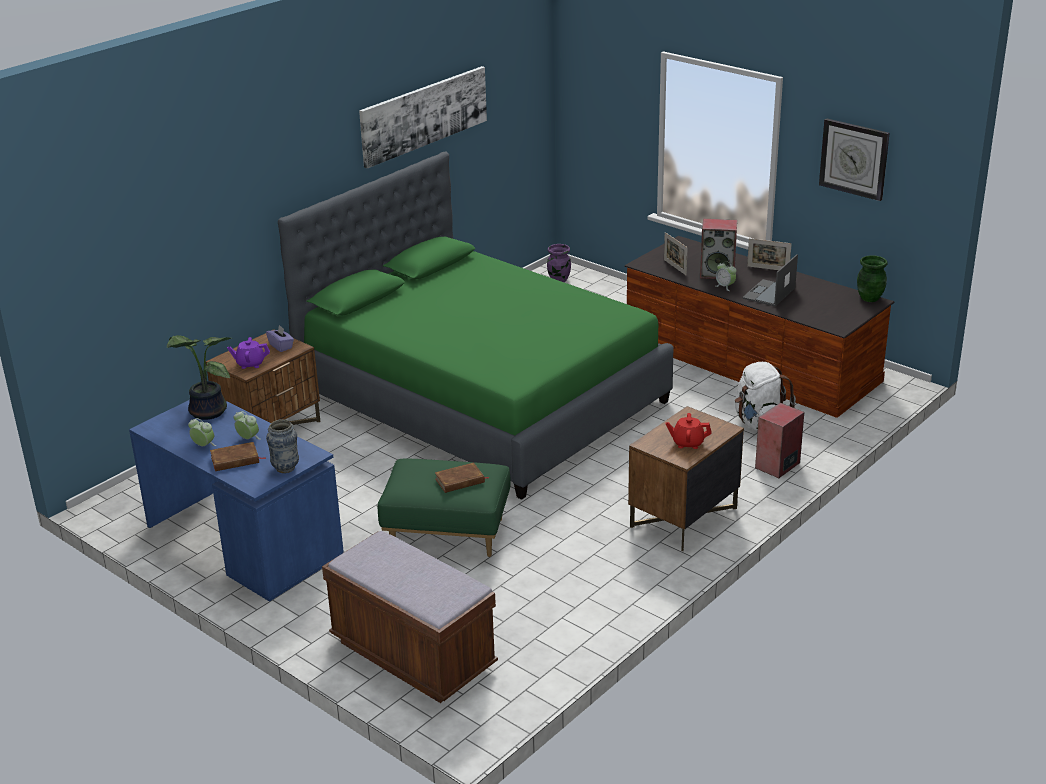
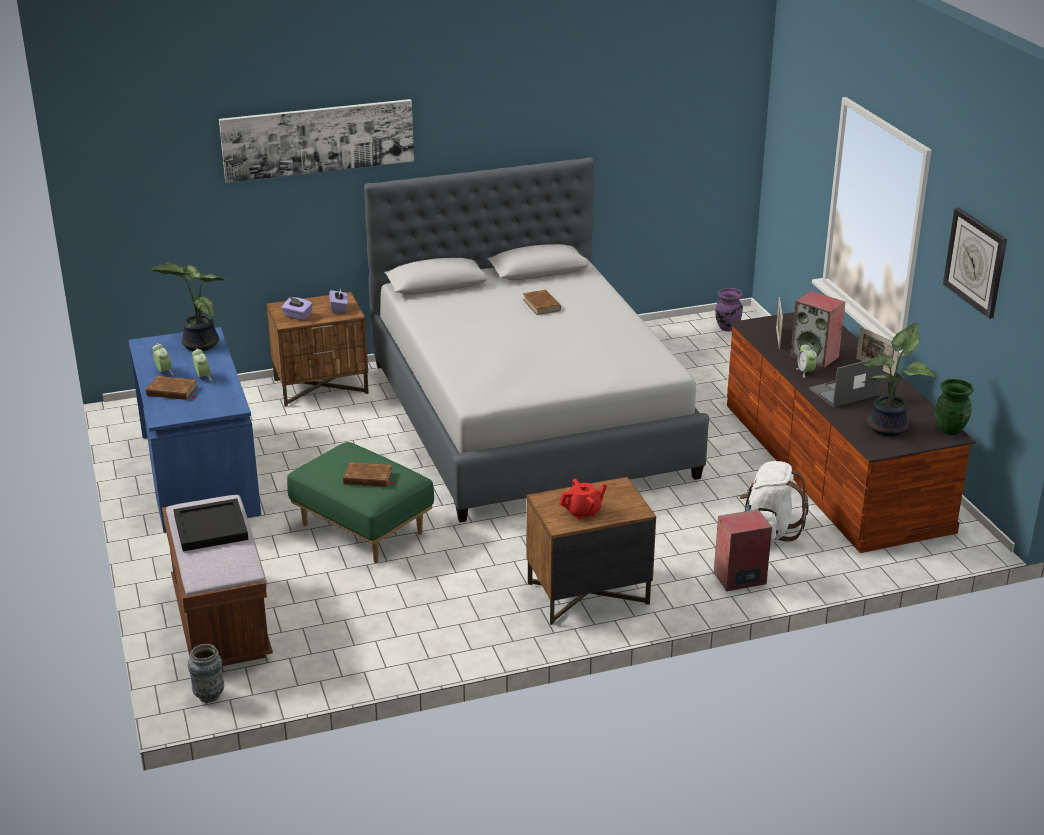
camera: 30 degrees right, 0 degrees up
(250, 364) = (297, 316): purple teapot -> purple tissue box
(285, 468) = (200, 411): vase -> vase (209, 696)
(395, 566) = (210, 528): none -> black tray
(424, 115) = (572, 114): picture -> picture (318, 139)
(469, 292) = (541, 305): none -> brown book
(482, 398) = (529, 418): green bed -> grey bed
(687, 443) = (583, 511): red teapot -> red teapot turned 120 degrees clockwise
(830, 309) = (889, 428): none -> potted plant

